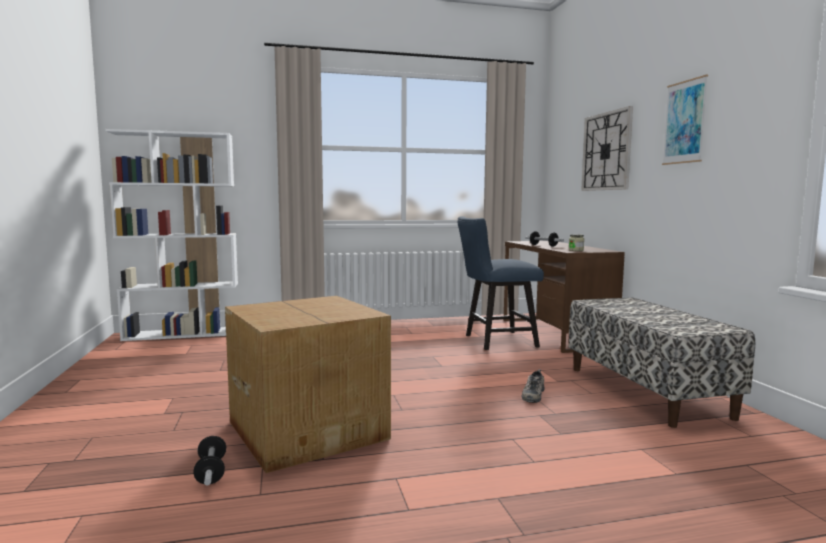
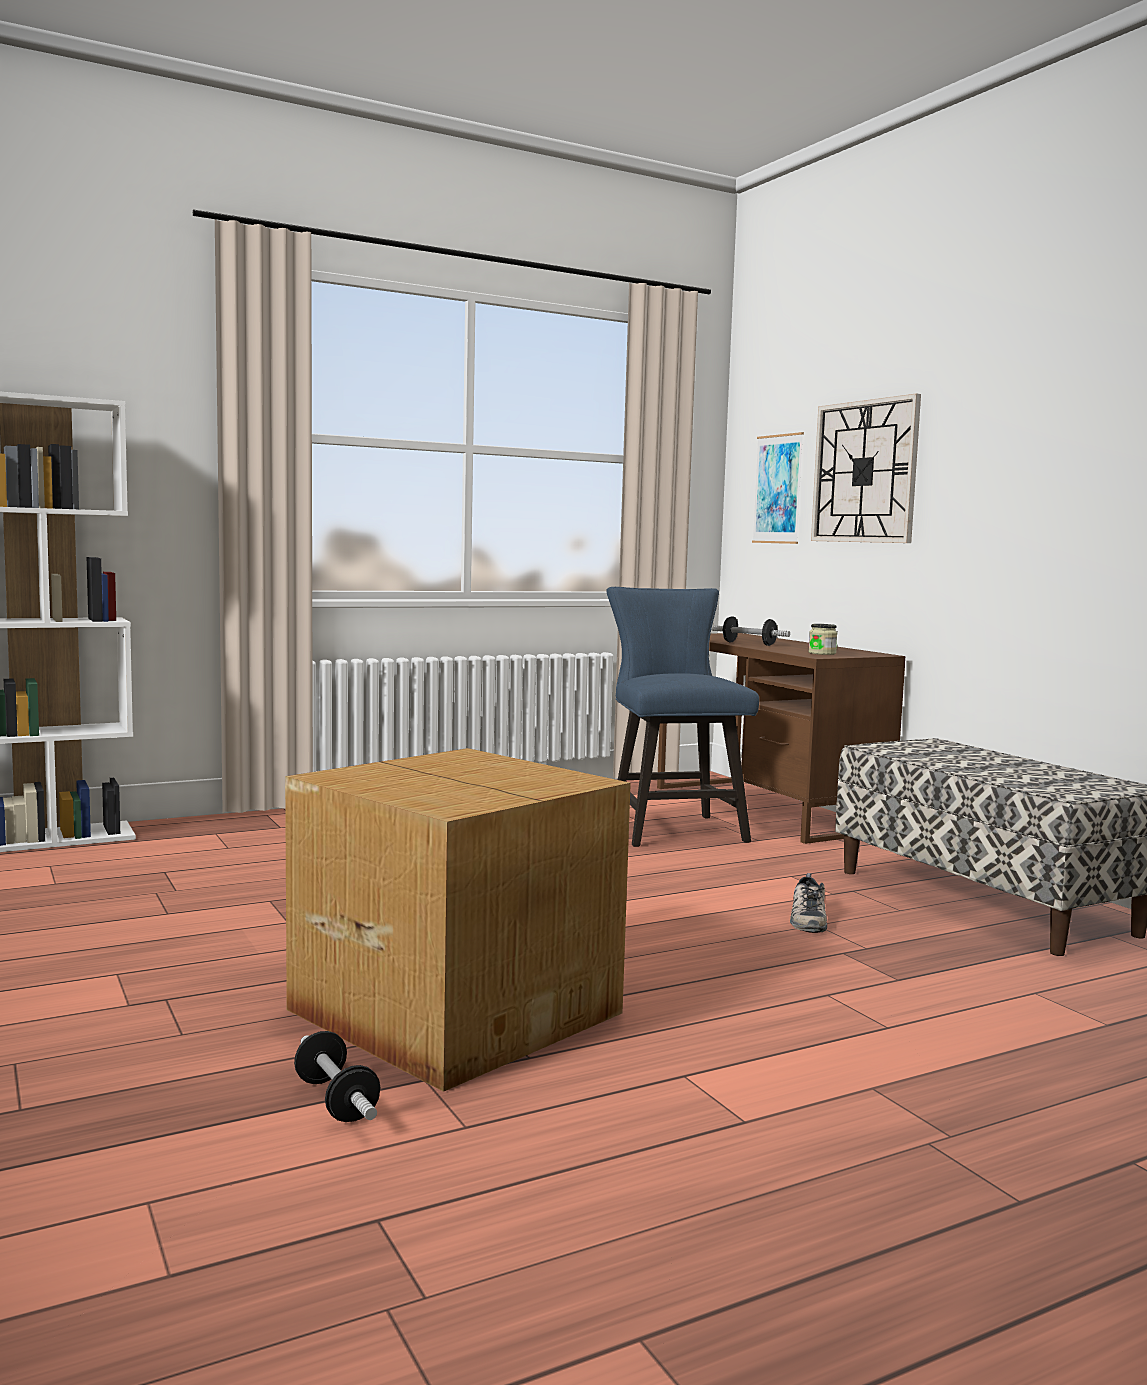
camera: 15 degrees left, 0 degrees up
(495, 341) = (672, 828): blue chair -> blue chair turned 105 degrees clockwise
(684, 122) = (1025, 432): picture -> picture (778, 489)

